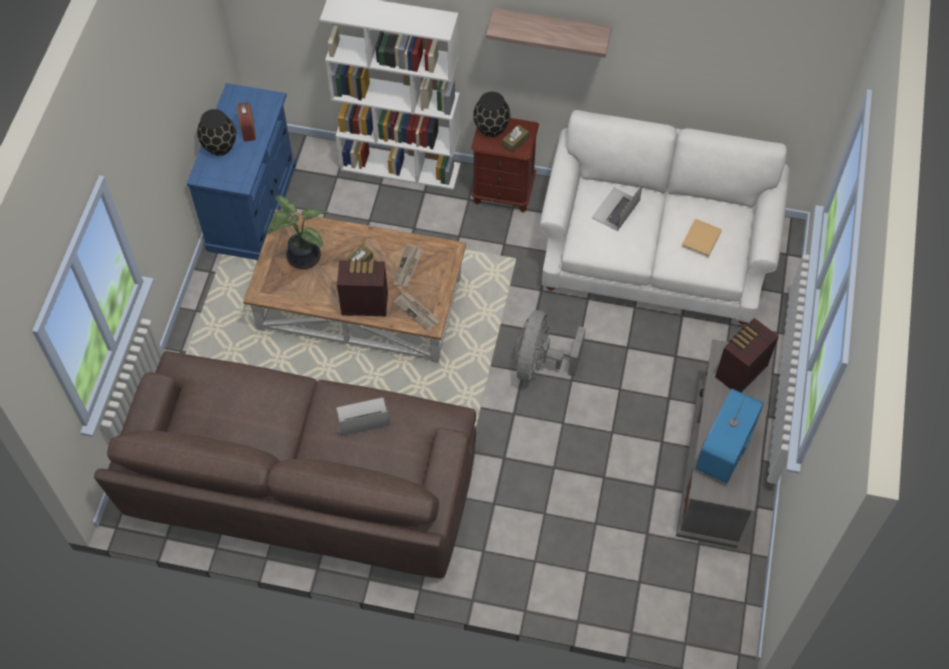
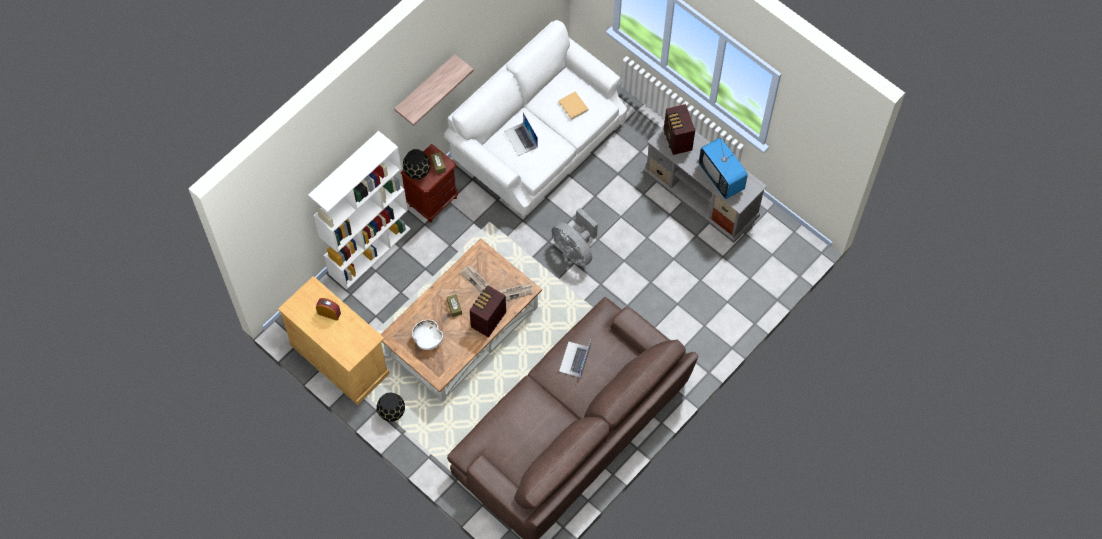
camera: 60 degrees left, 5 degrees up
(219, 146) = (331, 337): black vase -> black vase (391, 413)
(252, 207) = (340, 359): blue cabinet -> beige cabinet
(301, 257) = (427, 339): potted plant -> white bowl

